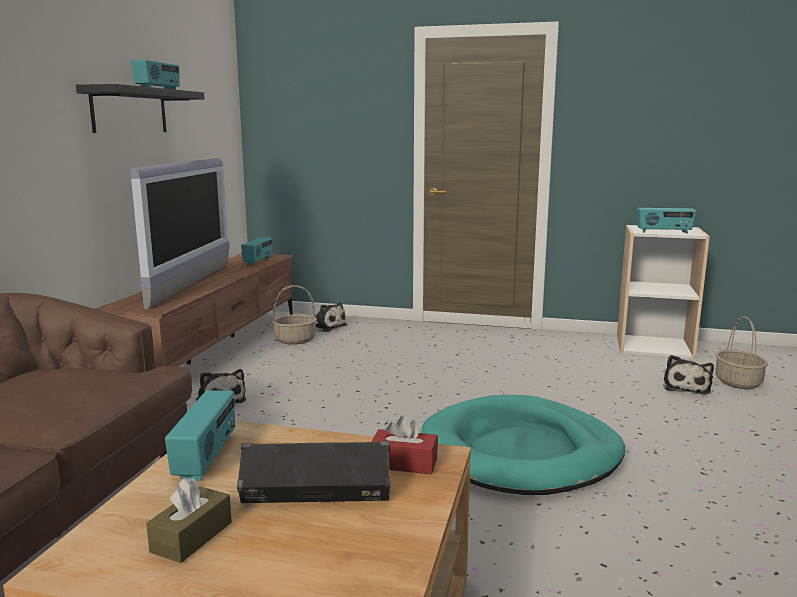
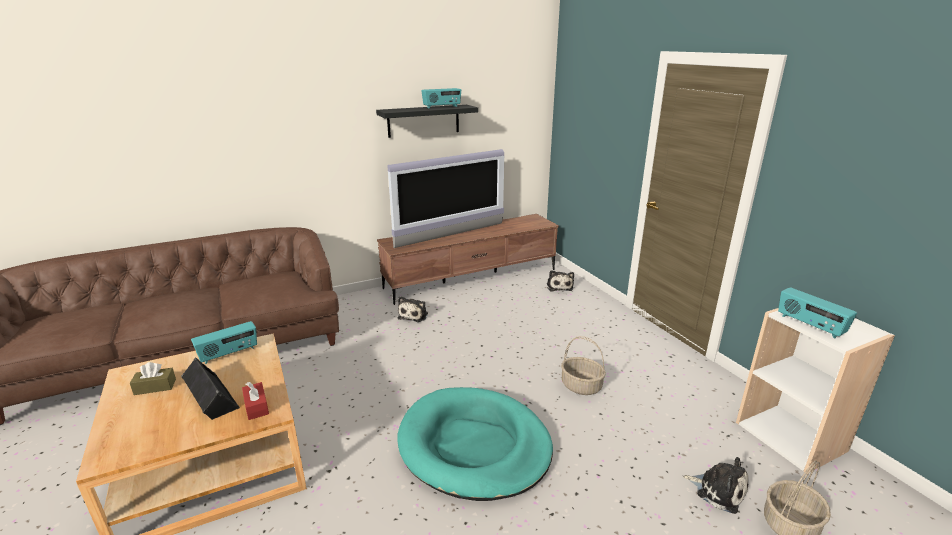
camera: 50 degrees right, 10 degrees up
(258, 261) = (525, 225): radio -> none
(295, 340) = (522, 289): basket -> basket (581, 386)
(686, 387) = (718, 490): plush toy -> plush toy turned 120 degrees counterclockwise

